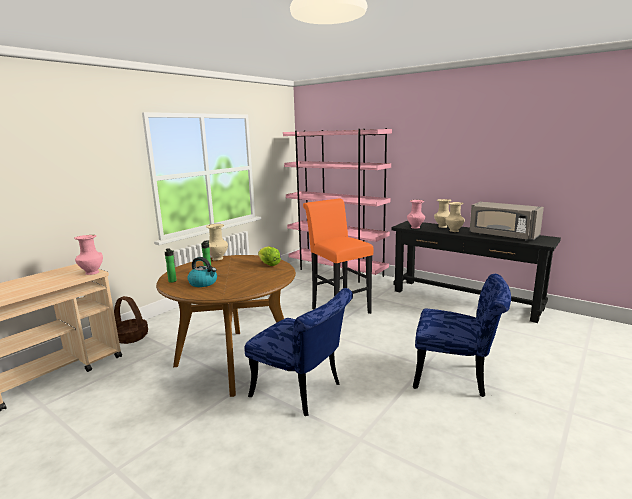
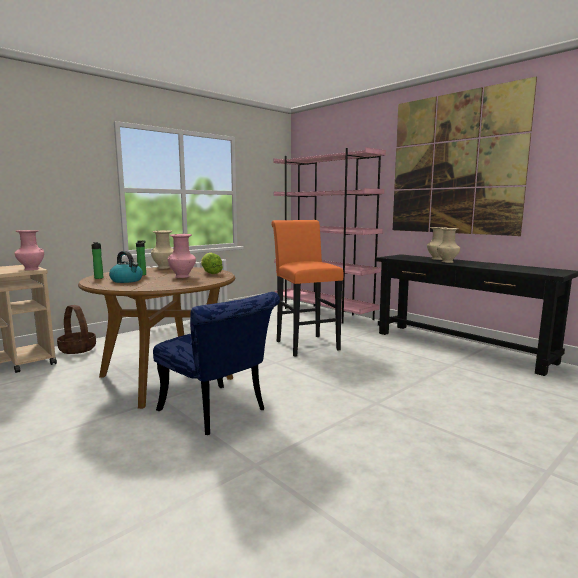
camera: 10 degrees right, 5 degrees down
(415, 227) = (404, 258): pink vase -> pink vase (183, 276)
(455, 145) = (454, 164): none -> picture
(457, 377) = (412, 418): blue chair -> none
(503, 236) = (504, 267): grey microwave -> none

